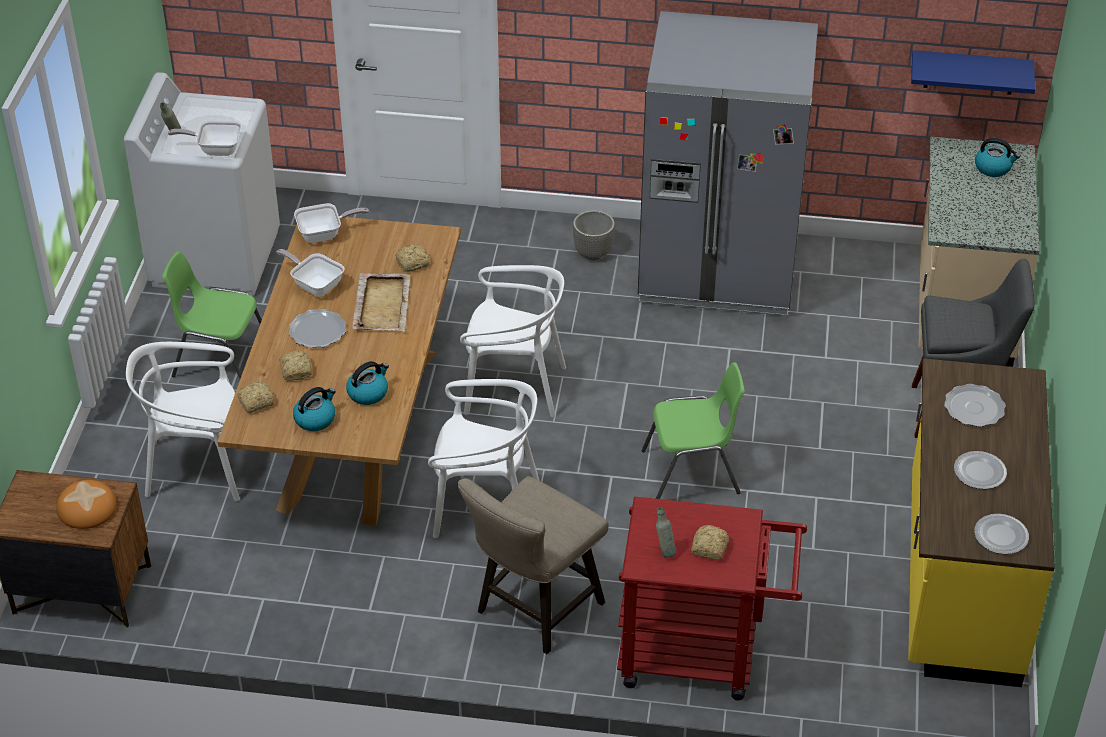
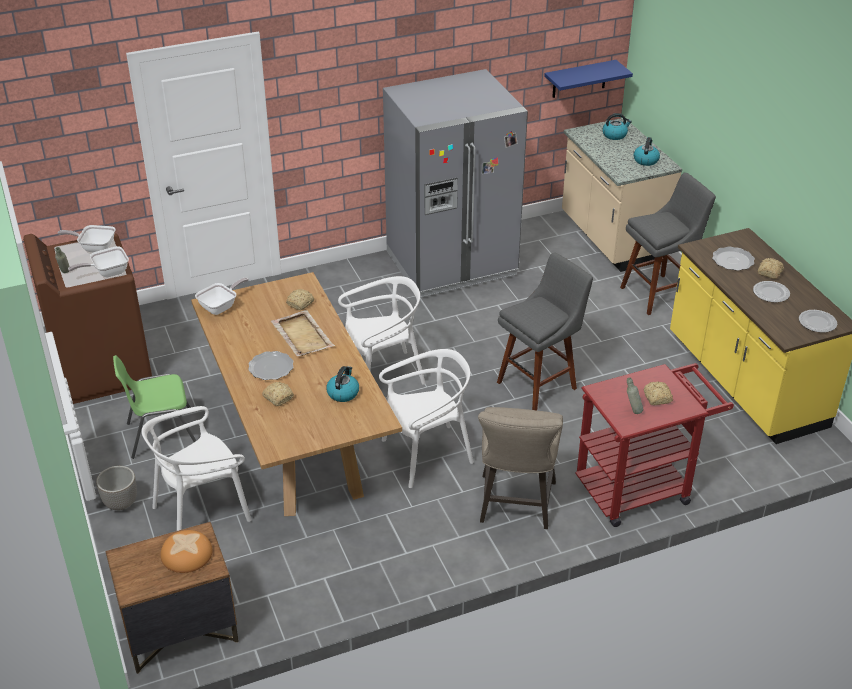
camera: 30 degrees left, 5 degrees down
(215, 257) = (101, 370): white washing machine -> brown washing machine
(255, 402) = (266, 429): bread -> bread (769, 273)
(315, 284) = (242, 340): frying pan -> frying pan (95, 247)
(315, 419) = (320, 423): kettle -> kettle (645, 160)
(592, 253) = (364, 280): planter -> planter (120, 503)
(692, 473) = (540, 383): green chair -> grey stool

